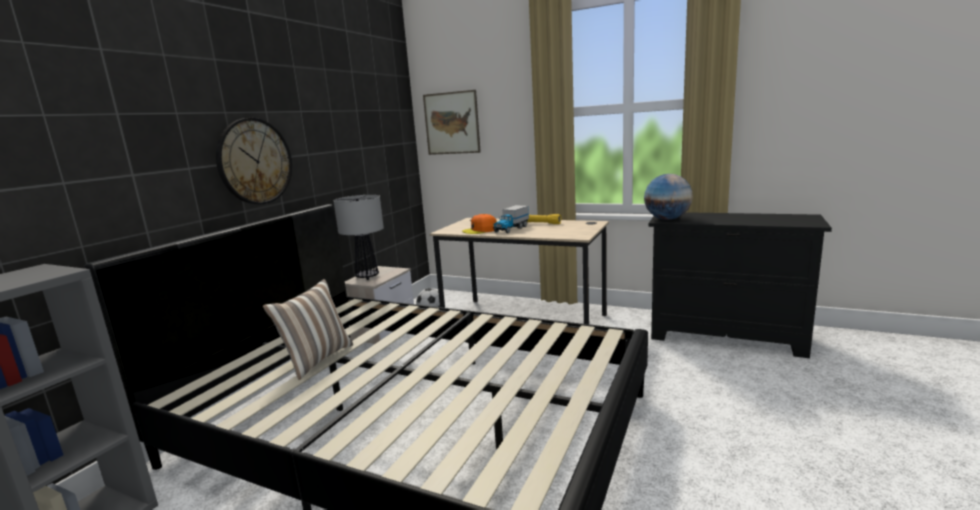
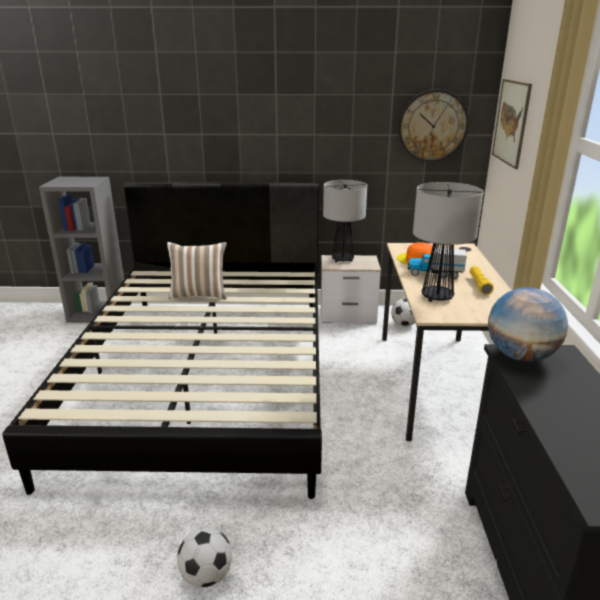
camera: 65 degrees right, 10 degrees up
(255, 161) = (255, 135): wall clock -> wall clock (432, 126)
(552, 232) = (436, 297): none -> table lamp
(729, 464) = (206, 575): none -> football

